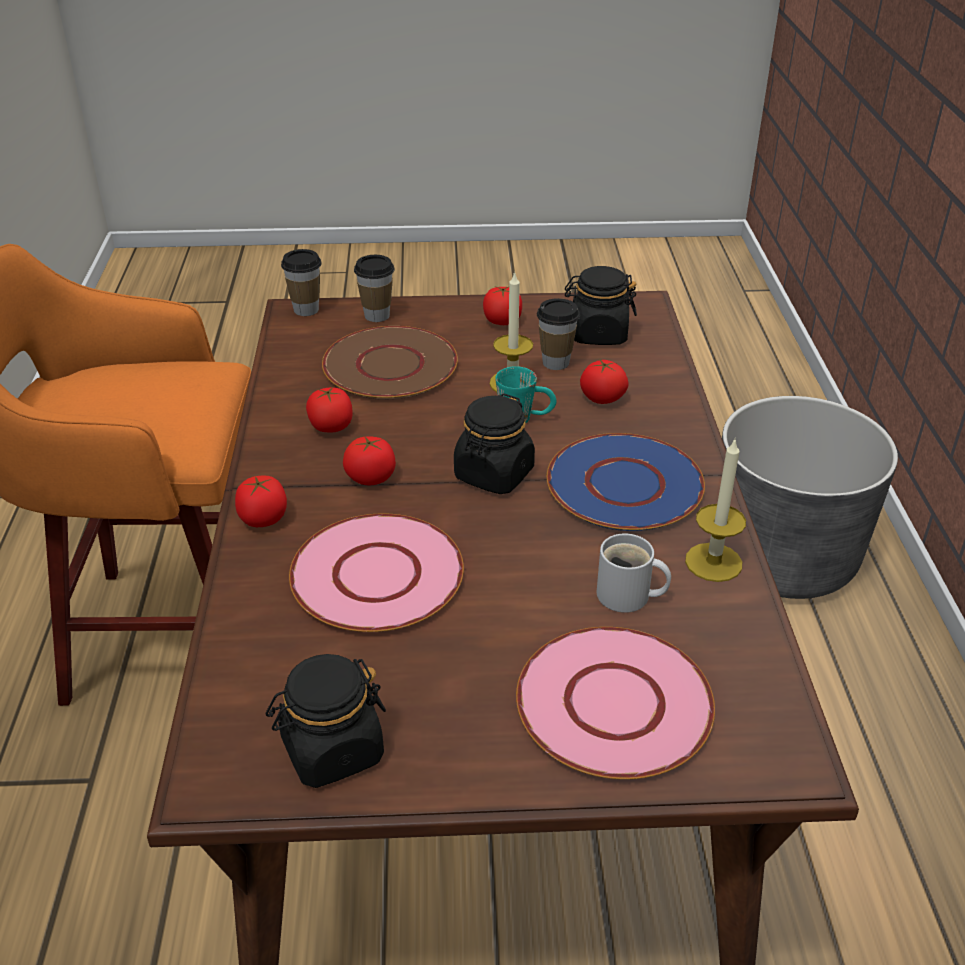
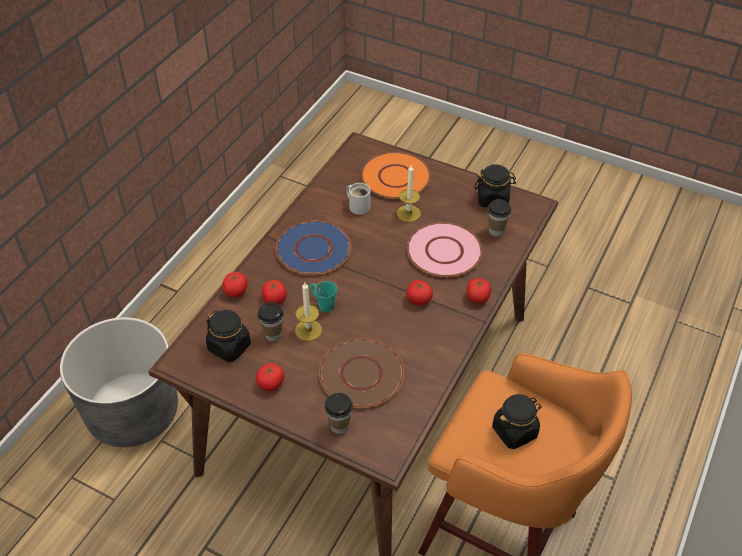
camera: 150 degrees left, 10 degrees up
(306, 310) = (379, 455): cup -> cup (496, 231)
(331, 427) = (419, 340): tomato -> tomato (236, 291)
(494, 474) = (363, 278): black jar -> black jar (514, 431)
(612, 703) = (396, 177): pink plate -> orange plate
(713, 562) = (315, 205): candle -> candle (408, 213)

